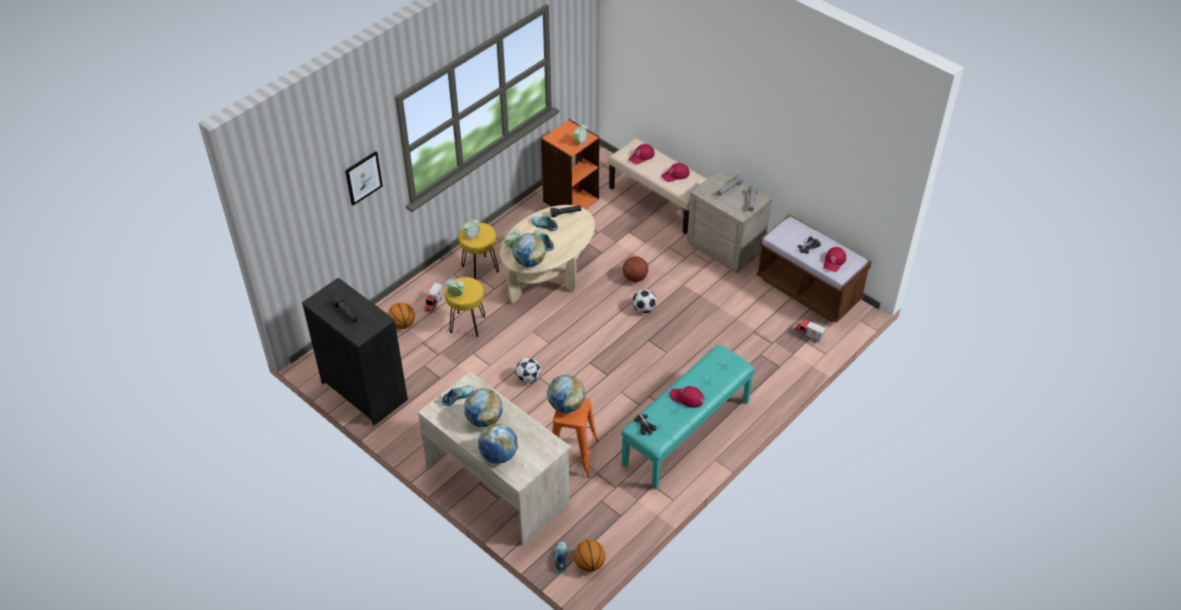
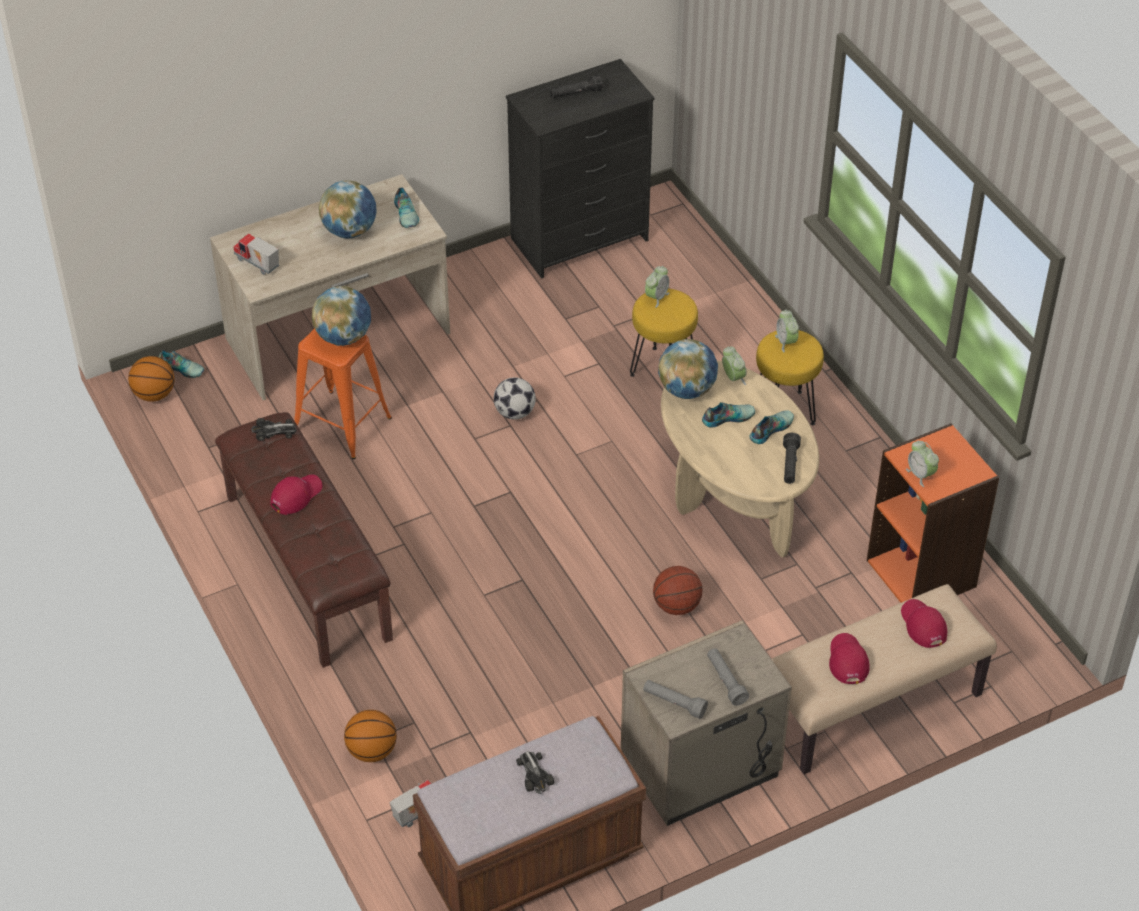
camera: 110 degrees right, 0 degrees up
(363, 178) = (781, 79): picture -> none
(402, 324) = (695, 299): basketball -> basketball (371, 751)
(434, 304) = (723, 342): toy truck -> toy truck (257, 264)
(498, 455) = (280, 231): globe -> none
(644, 309) = (595, 595): football -> none
(687, 433) = (306, 567): turquoise bench -> brown bench
(834, 261) = (476, 798): red cap -> none

